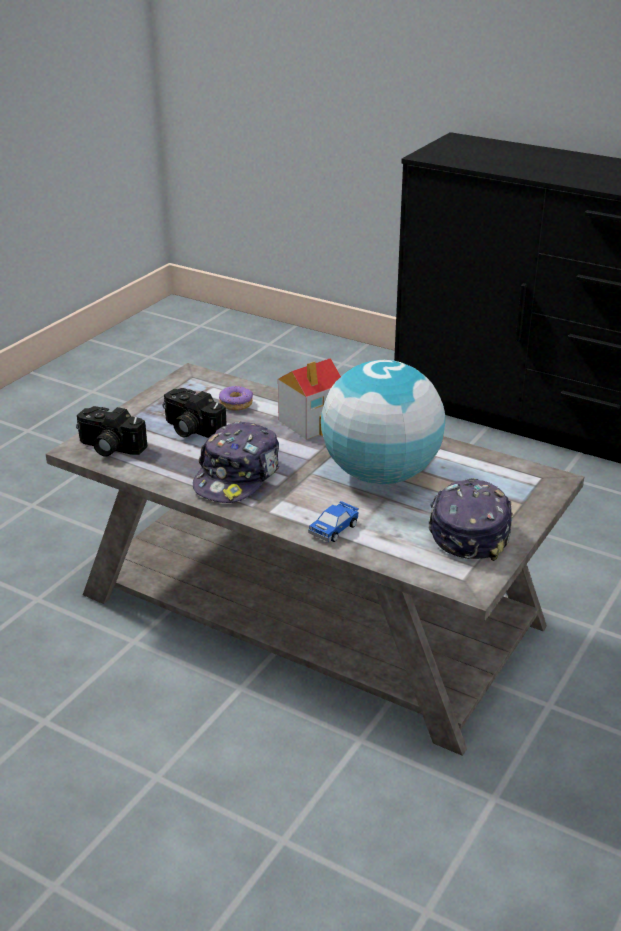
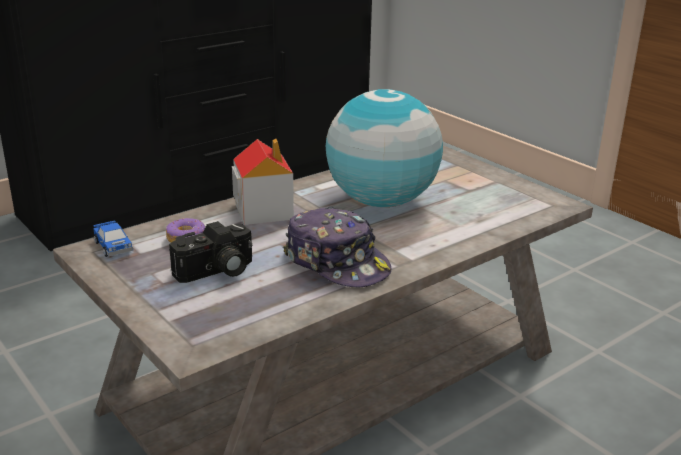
camera: 70 degrees left, 5 degrees down
(108, 448) = (210, 328): camera -> none
(334, 529) = (458, 236): toy car -> toy car (113, 246)
(469, 530) = (486, 189): cap -> none

